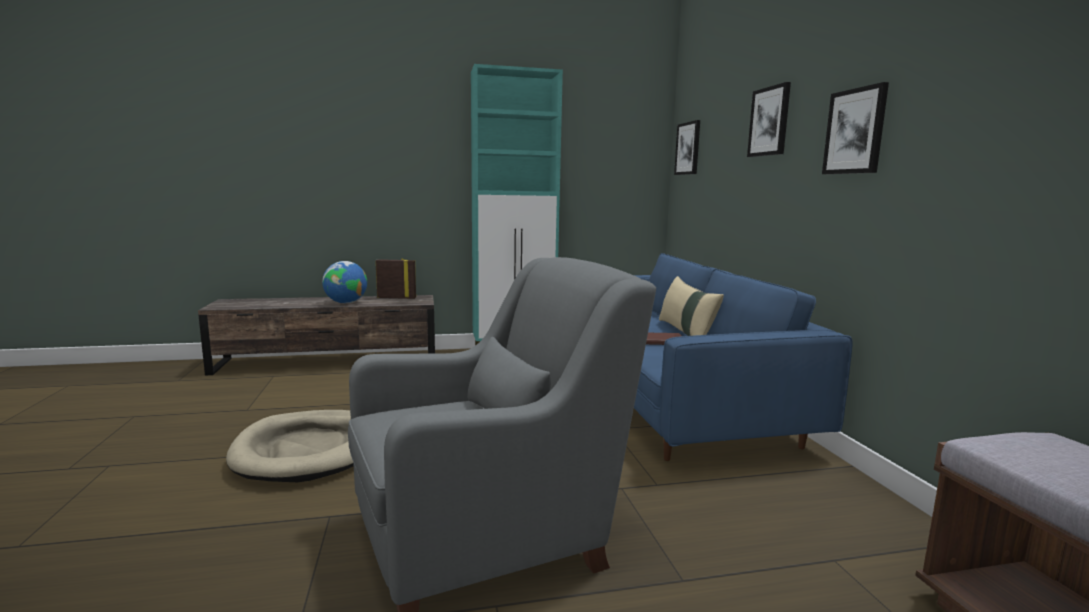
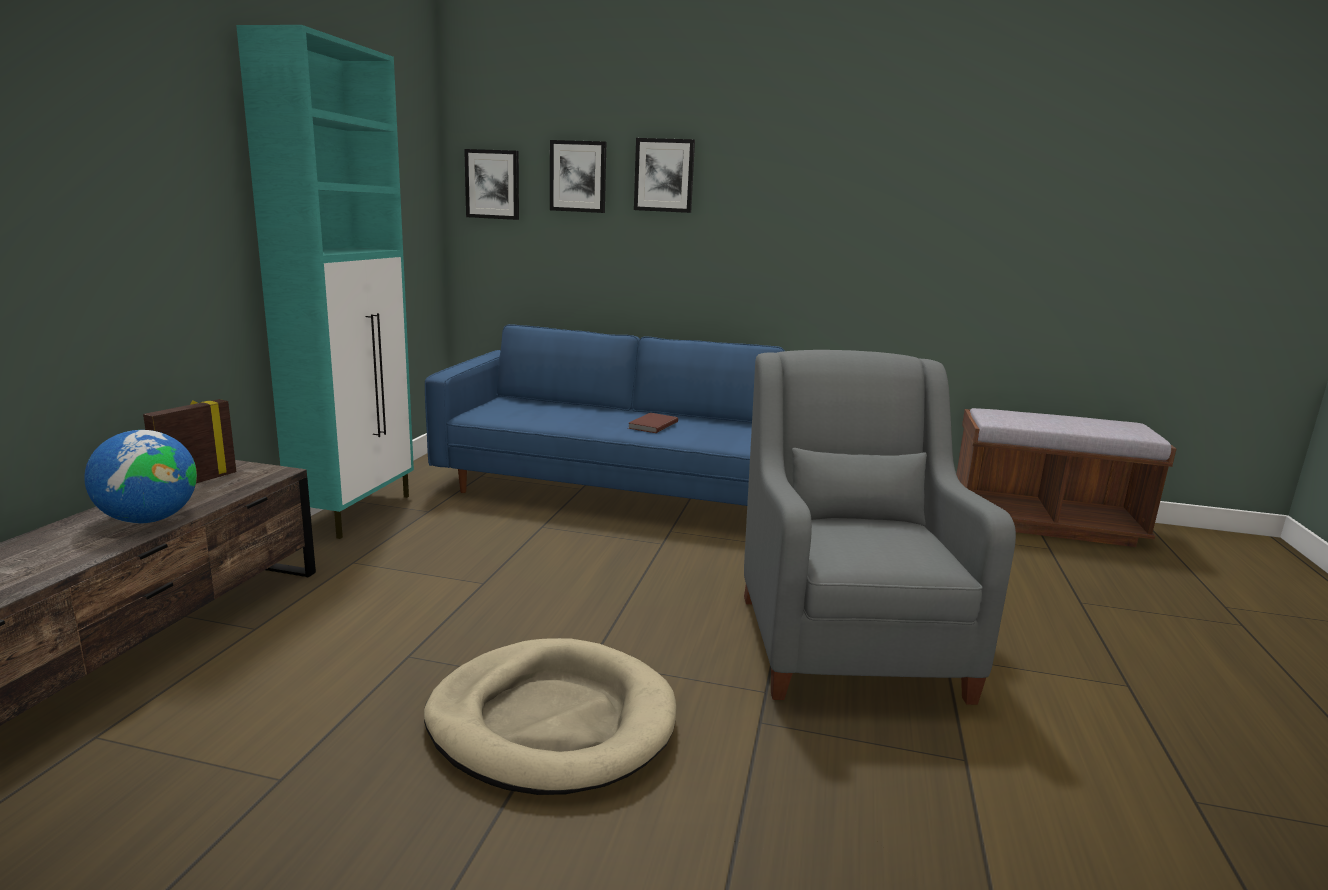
camera: 65 degrees left, 5 degrees up
(686, 333) = (632, 412): beige pillow -> none
(855, 131) = (788, 203): picture -> picture (578, 176)

